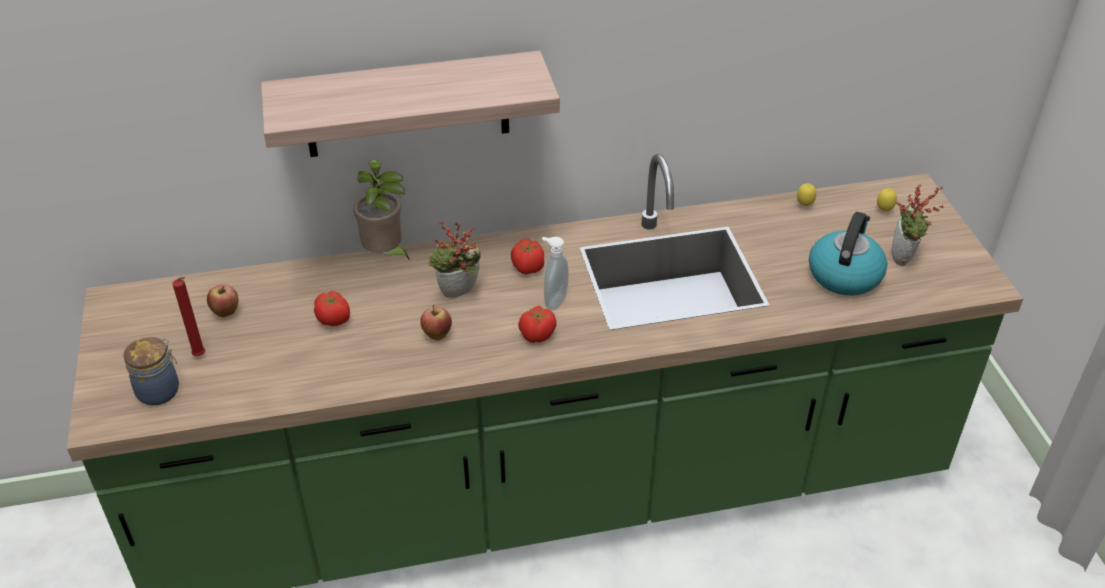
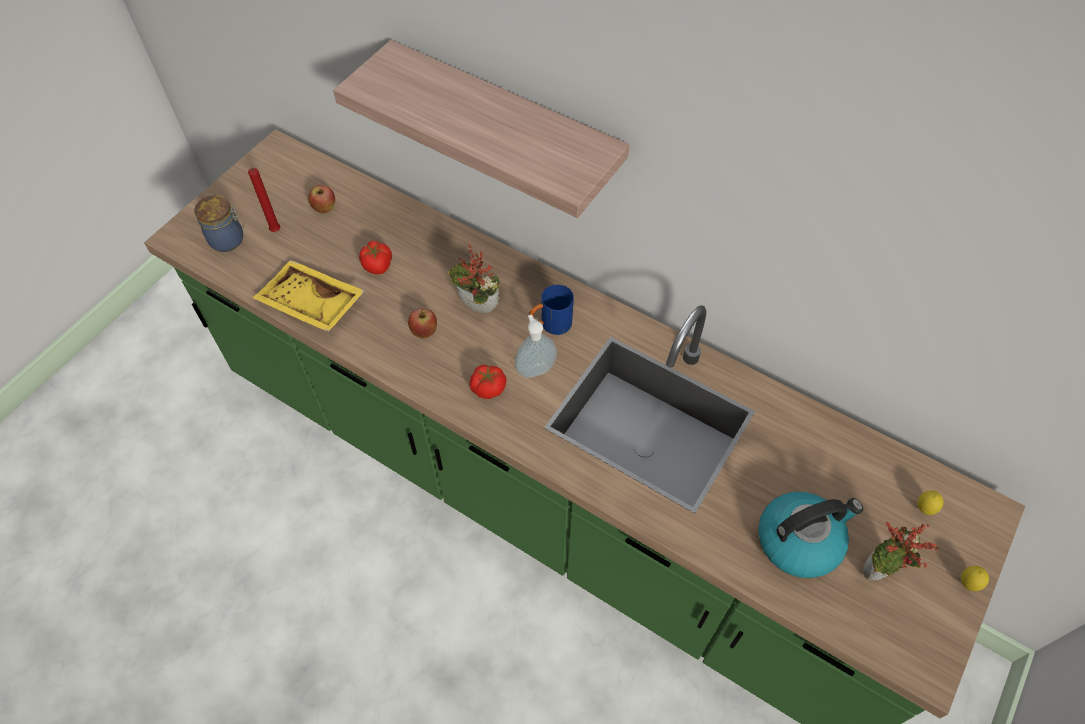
camera: 45 degrees right, 15 degrees up
(311, 382) = (310, 305): none -> yellow tray
(385, 254) = (469, 237): potted plant -> none
(527, 268) = (550, 325): tomato -> blue mug
(804, 205) = (851, 444): lemon -> lemon (967, 584)

